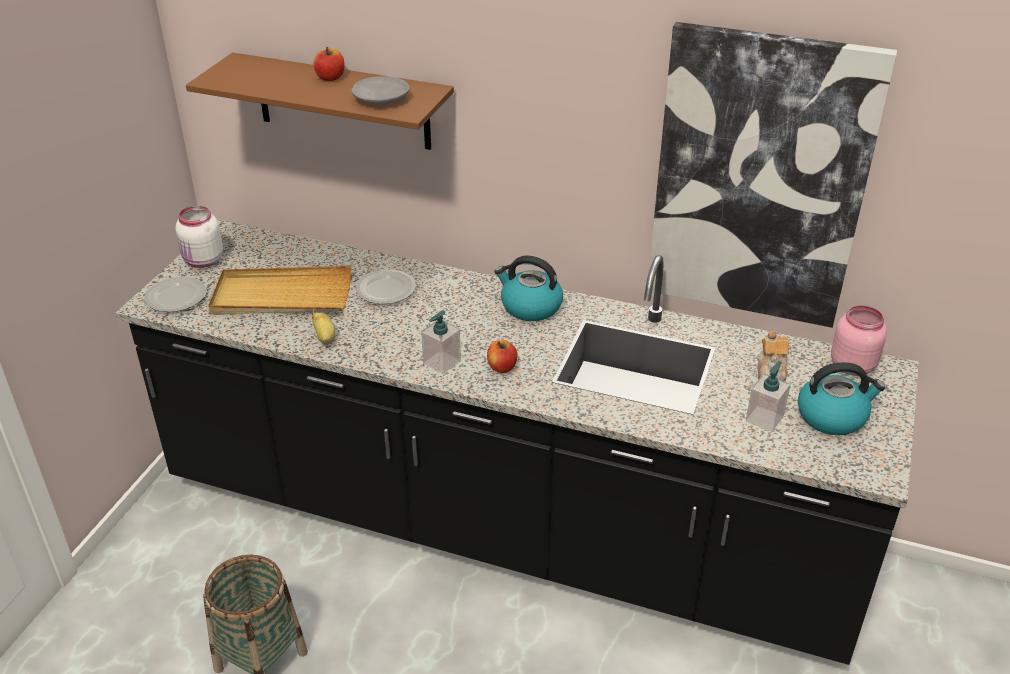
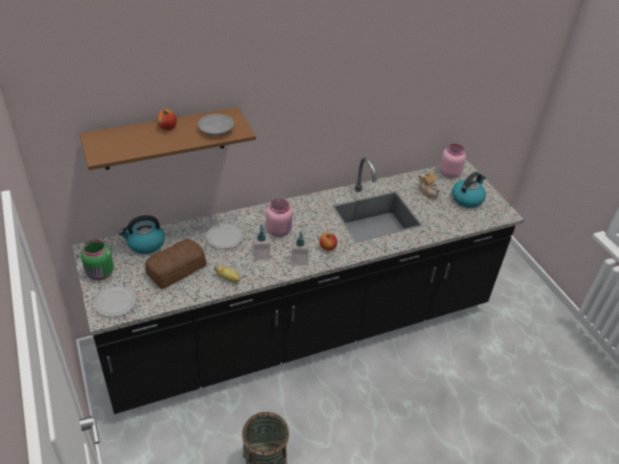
camera: 45 degrees left, 5 degrees up
(203, 261) = (100, 274): white jar -> green jar
(281, 296) = (175, 269): beige tray -> bread
(465, 315) = (279, 230): none -> pink jar
(530, 307) = (302, 211): kettle -> kettle (145, 244)
(759, 180) = (400, 102): picture -> none
(764, 418) = (448, 213): soap dispenser -> soap dispenser (261, 254)

